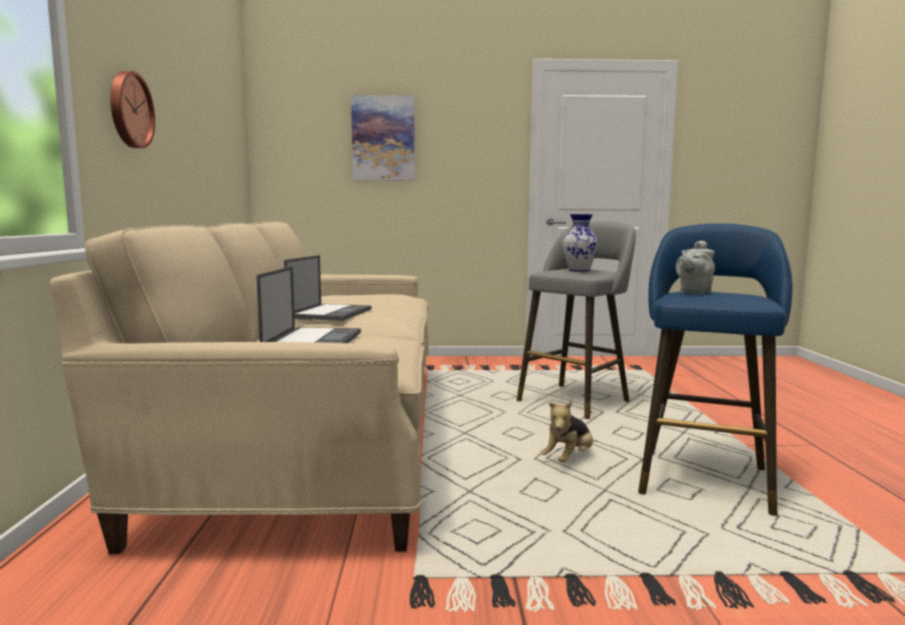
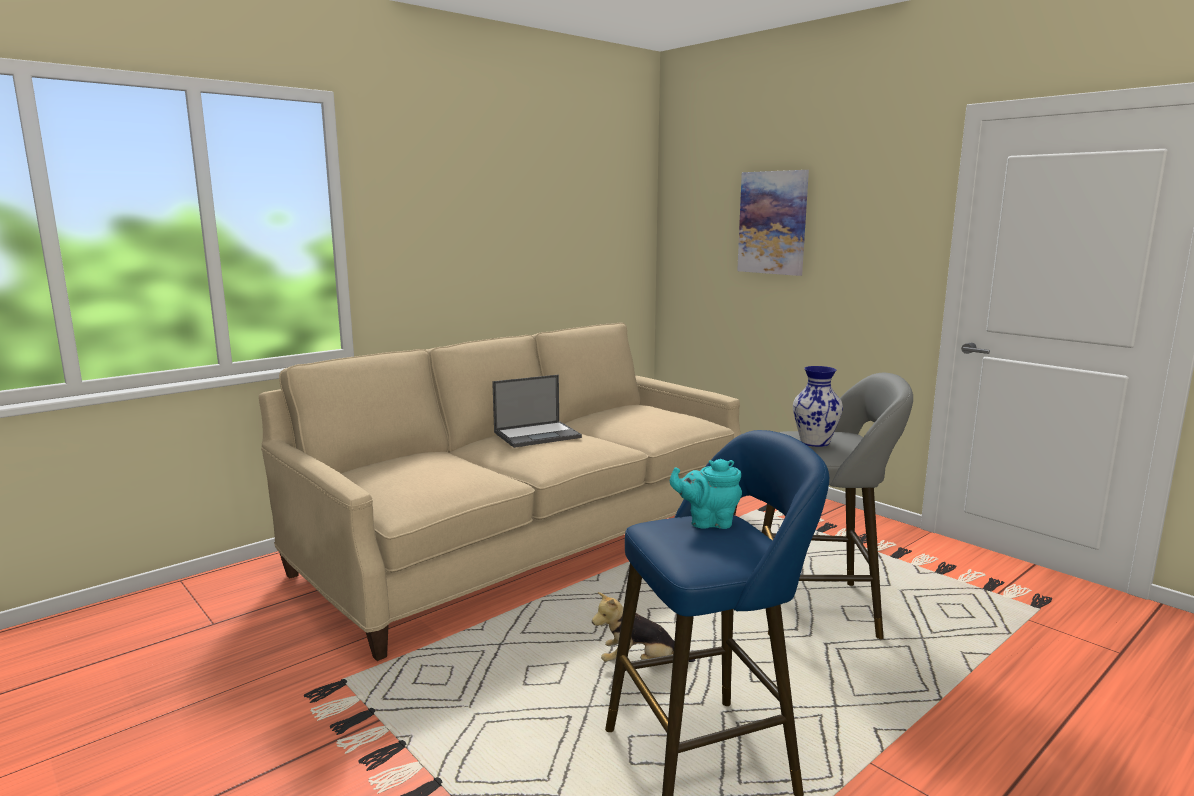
camera: 50 degrees right, 5 degrees up
(129, 110) = (425, 243): wall clock -> none
(313, 340) = (427, 465): laptop -> none
(694, 291) = (708, 522): grey teapot -> turquoise teapot

